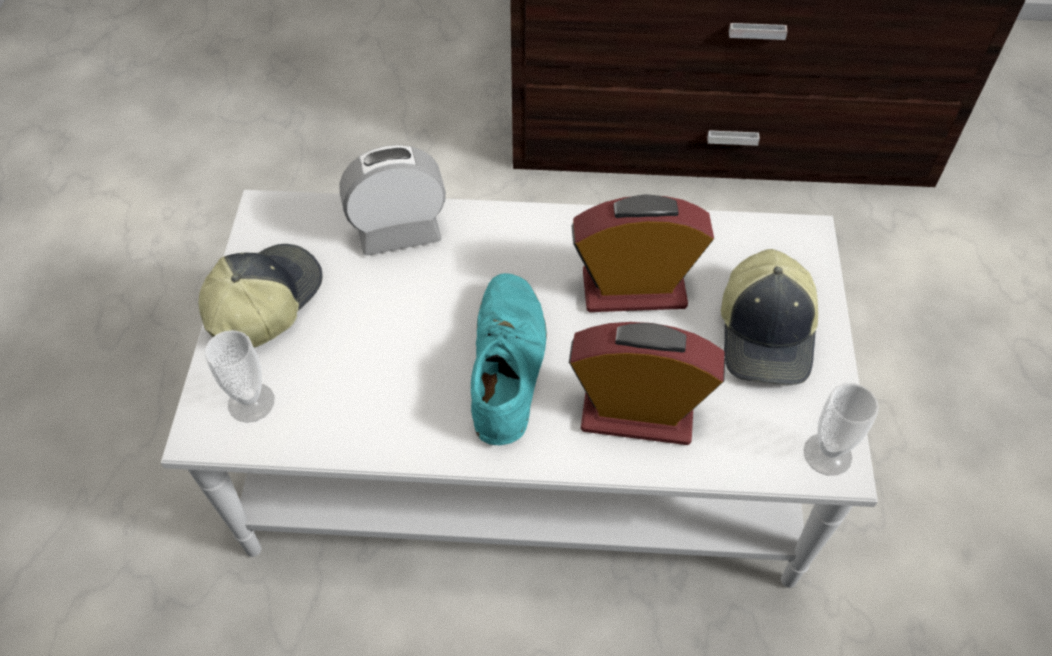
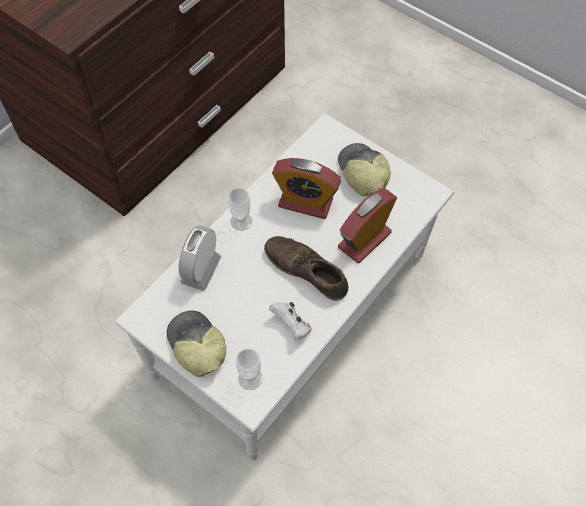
camera: 55 degrees left, 5 degrees up
(387, 403) = (292, 325): none -> white game controller
(506, 364) = (306, 270): turquoise shoe -> brown shoe
(634, 290) = (305, 203): alarm clock -> alarm clock turned 105 degrees counterclockwise
(767, 334) = (362, 173): cap -> cap turned 150 degrees counterclockwise
(827, 454) = (426, 192): cup -> cup (241, 221)

